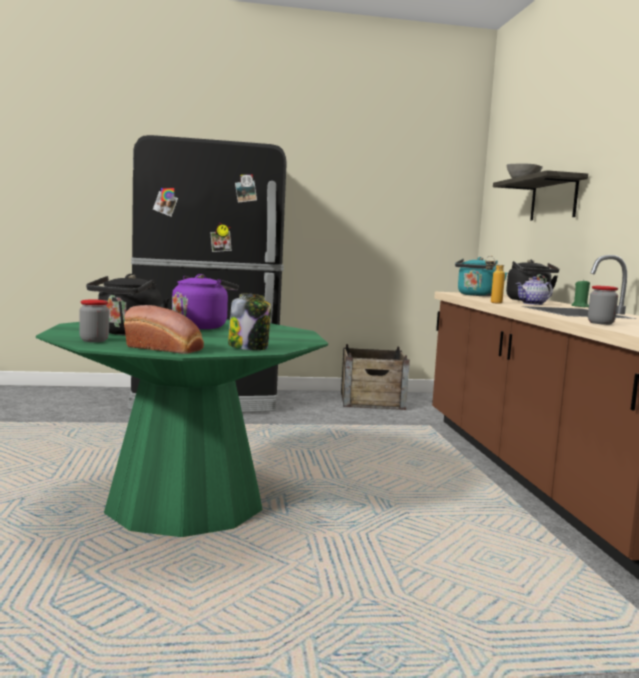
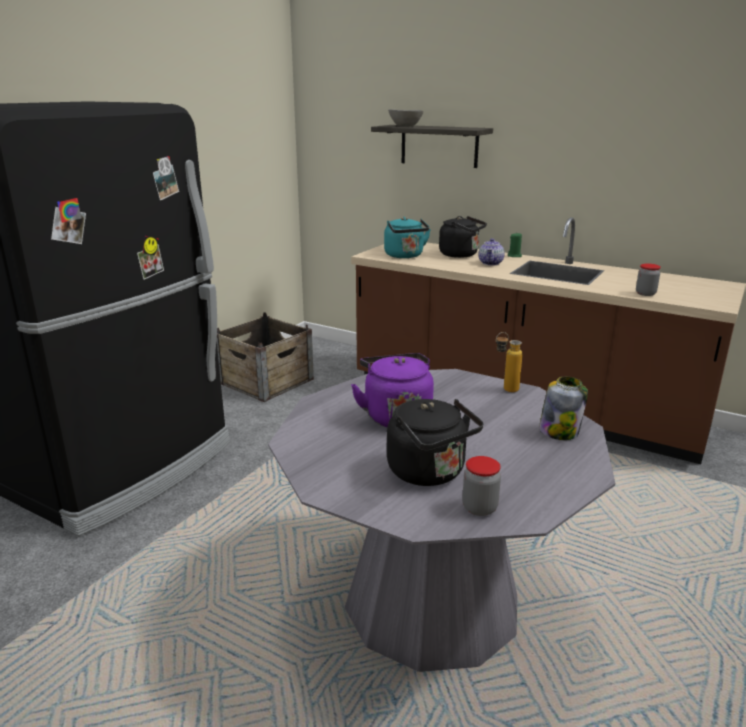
camera: 50 degrees left, 15 degrees up
(166, 349) = (556, 477): bread -> none
(186, 502) = (432, 602): green dining table -> grey dining table
(491, 302) = (478, 273): bottle -> bottle (505, 390)

